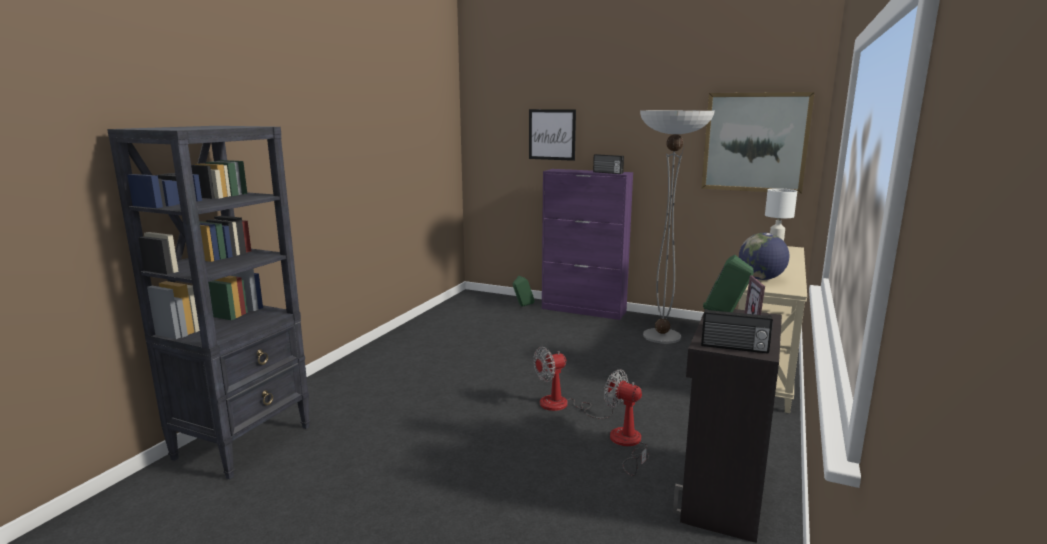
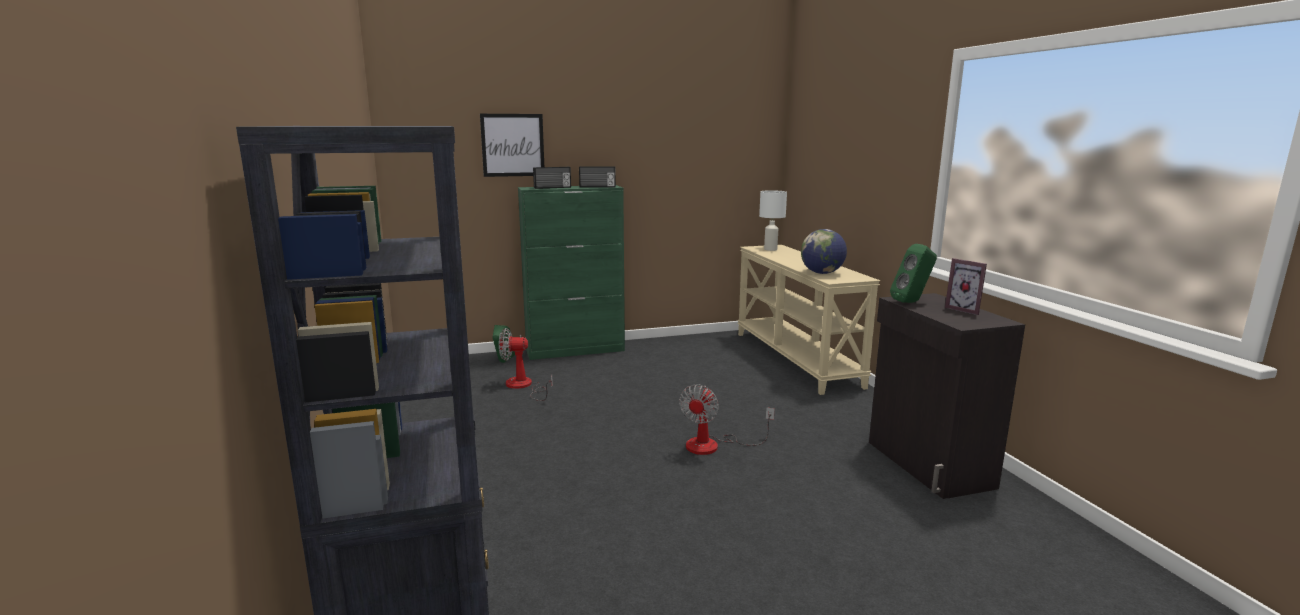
camera: 40 degrees left, 0 degrees up
(584, 310) = (576, 350): purple cabinet -> green cabinet
(627, 444) = (815, 457): fan -> fan (523, 386)
(661, 336) = (685, 356): floor lamp -> none
(734, 348) = (981, 322): radio -> radio (552, 188)
(755, 142) = (731, 147): picture -> none

